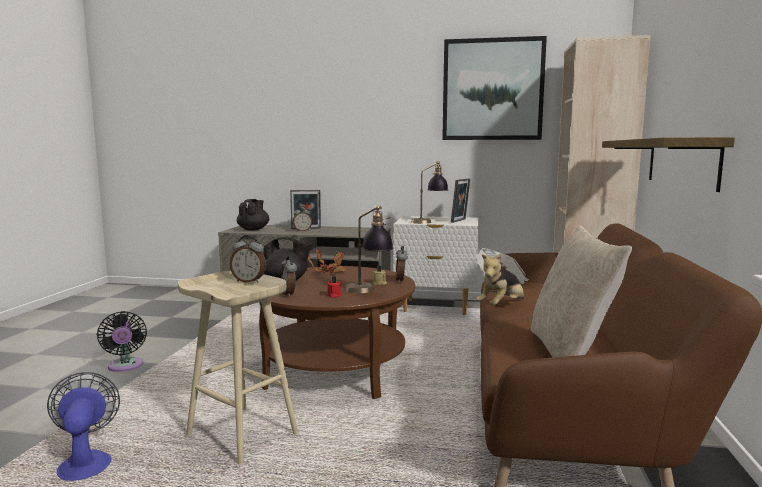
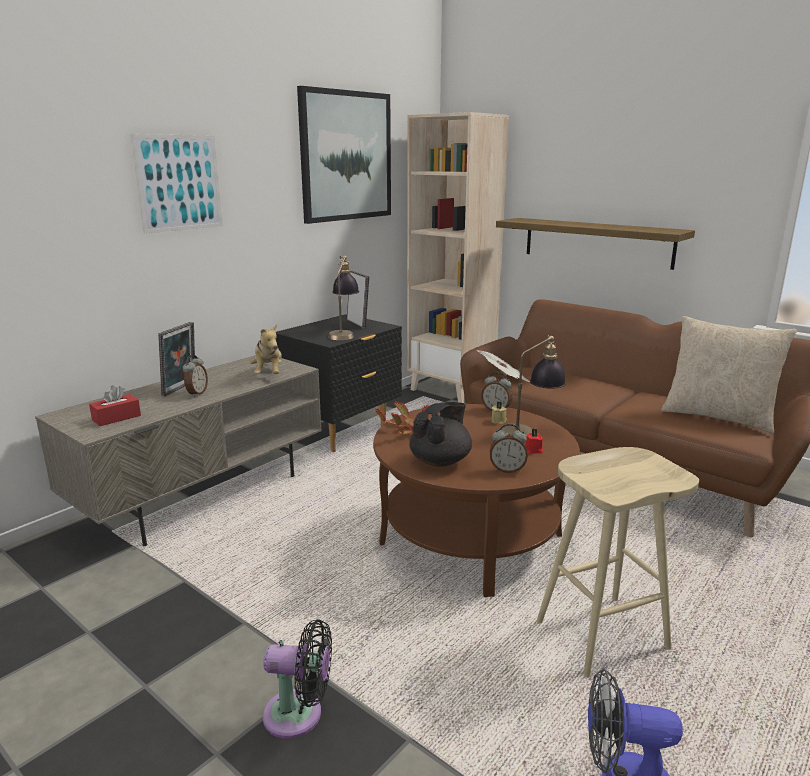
camera: 60 degrees left, 10 degrees up
(249, 281) = (618, 464): alarm clock -> none
(253, 229) = (116, 418): black teapot -> red tissue box
(343, 108) = (179, 183): none -> picture
(436, 307) = (342, 433): white nightstand -> black nightstand
(501, 306) = (584, 401): plush toy -> plush toy (268, 373)

